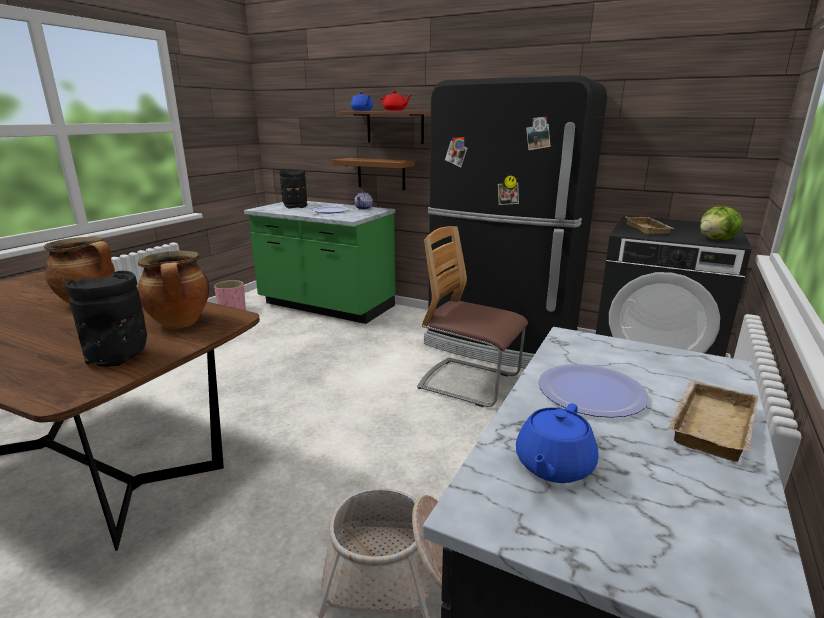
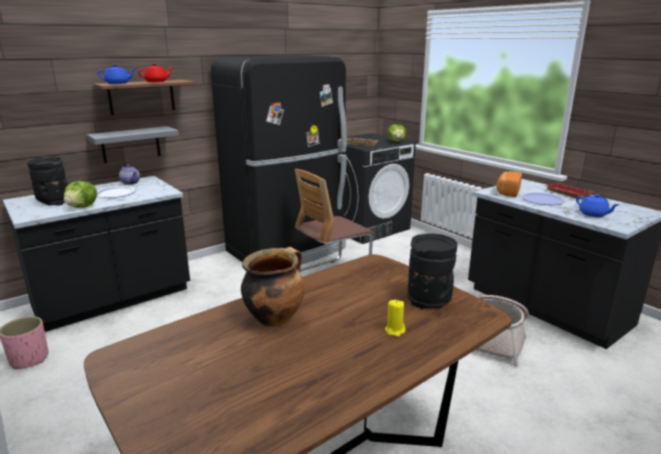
camera: 65 degrees left, 0 degrees up
(41, 350) = (395, 330): none -> yellow candle
(181, 323) = (372, 279): cooking pot -> none
(288, 212) = (83, 207): none -> lettuce
(326, 306) = (113, 299): green counter -> black counter
(381, 173) = (131, 144): brown shelf -> grey shelf
(596, 353) = (507, 192): none -> bread
(708, 423) = (566, 194): beige tray -> red tray

